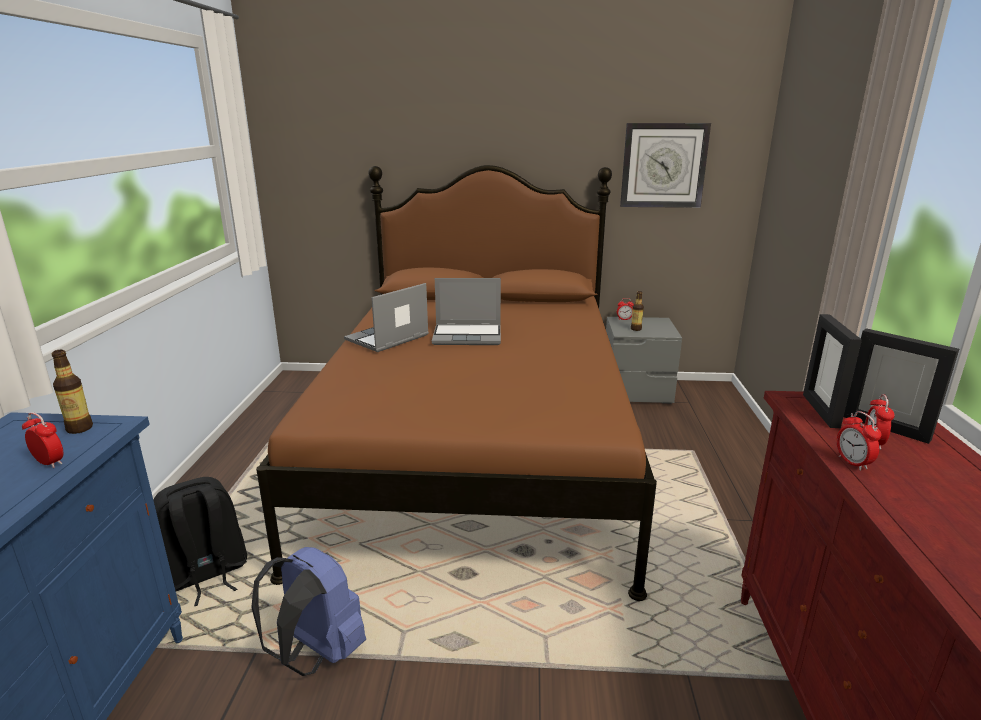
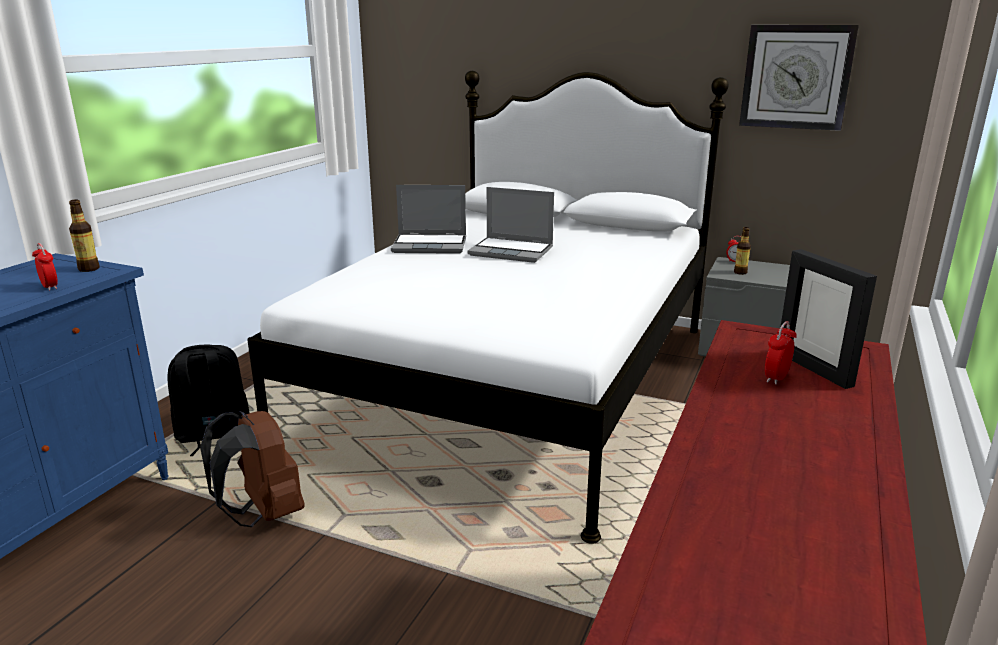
camera: 20 degrees right, 0 degrees up
(317, 653) = (263, 514): blue backpack -> brown backpack
(387, 338) = (431, 245): laptop -> laptop turned 150 degrees counterclockwise
(477, 453) = (516, 382): brown bed -> white bed
(822, 410) = (761, 344): picture frame -> none
(852, 463) = (724, 389): alarm clock -> none

